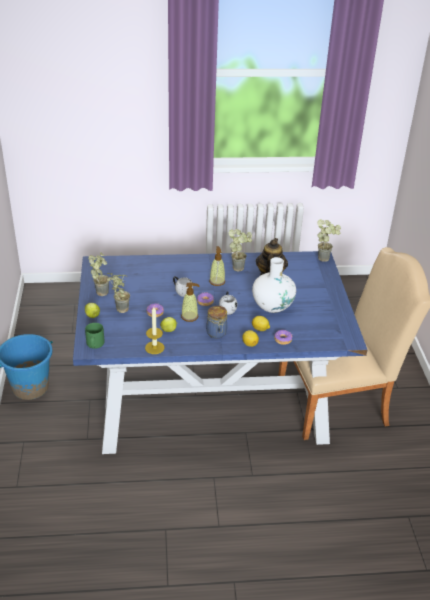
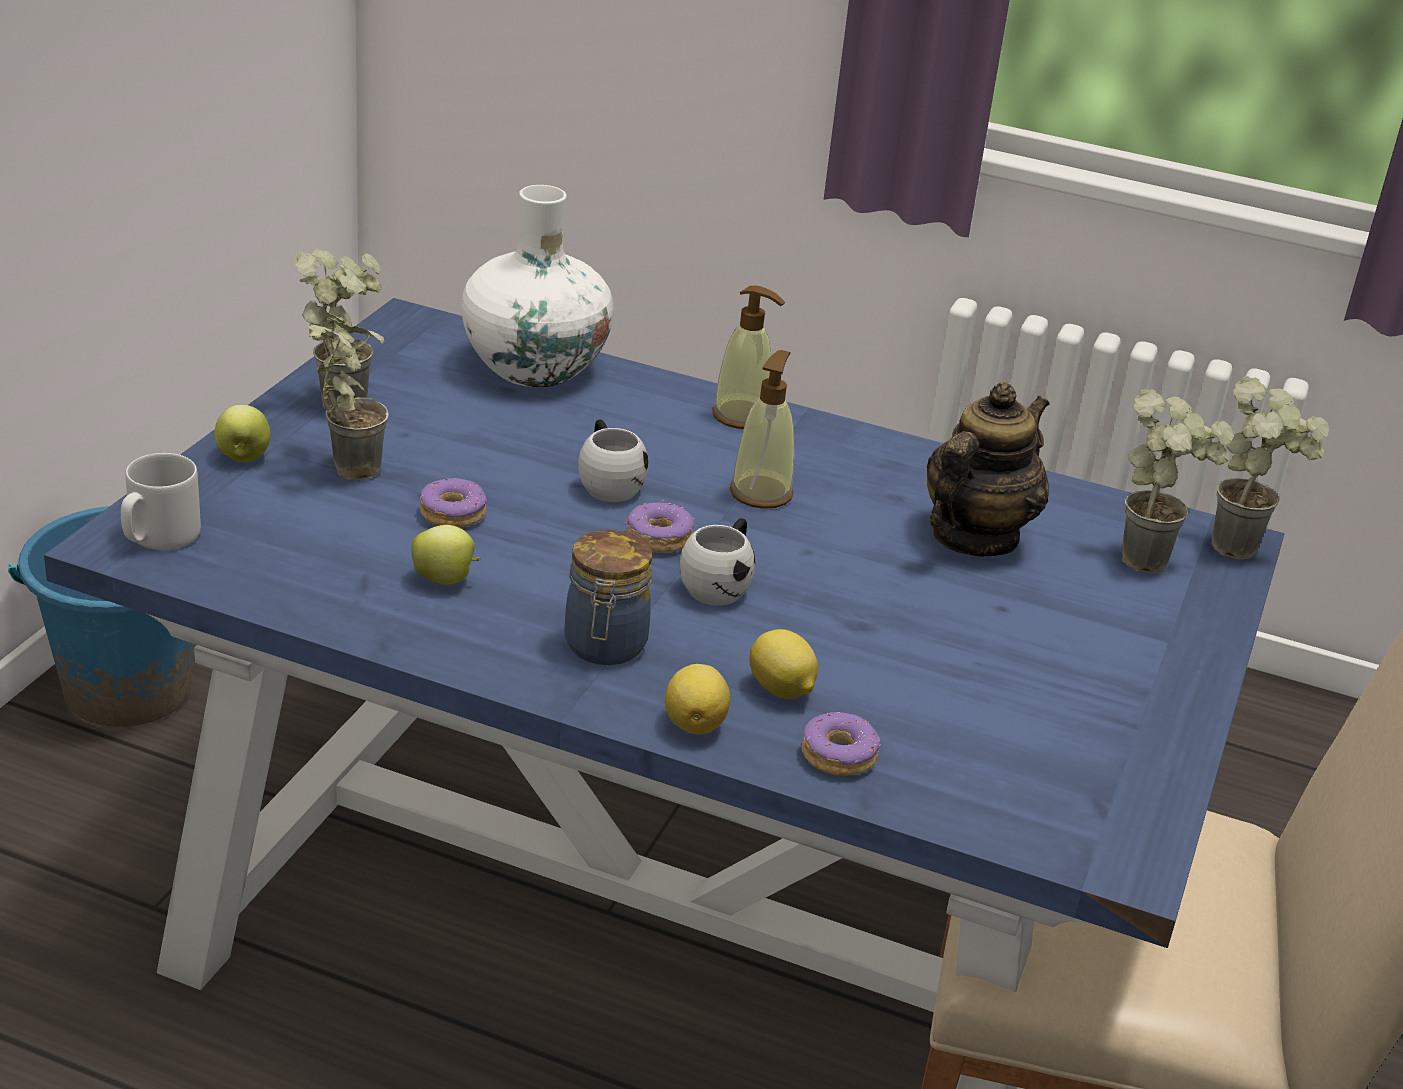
camera: 25 degrees right, 5 degrees down
(95, 344) = (158, 537): green mug -> grey mug
(154, 347) = (341, 614): candle -> none
(189, 316) = (560, 564): soap dispenser -> soap dispenser (742, 416)
(239, 266) = (884, 476): potted plant -> potted plant (1153, 558)
(272, 305) = (900, 630): white vase -> white vase (535, 368)

